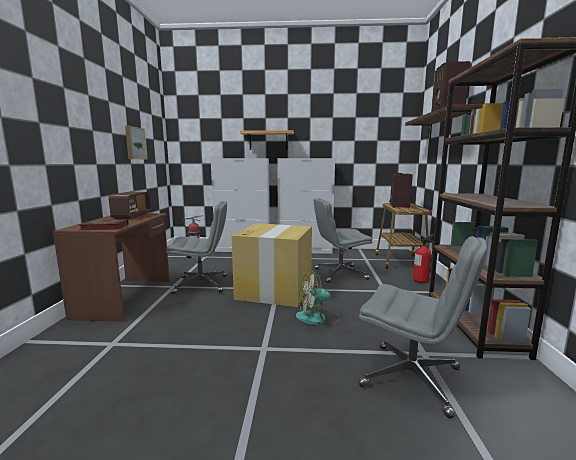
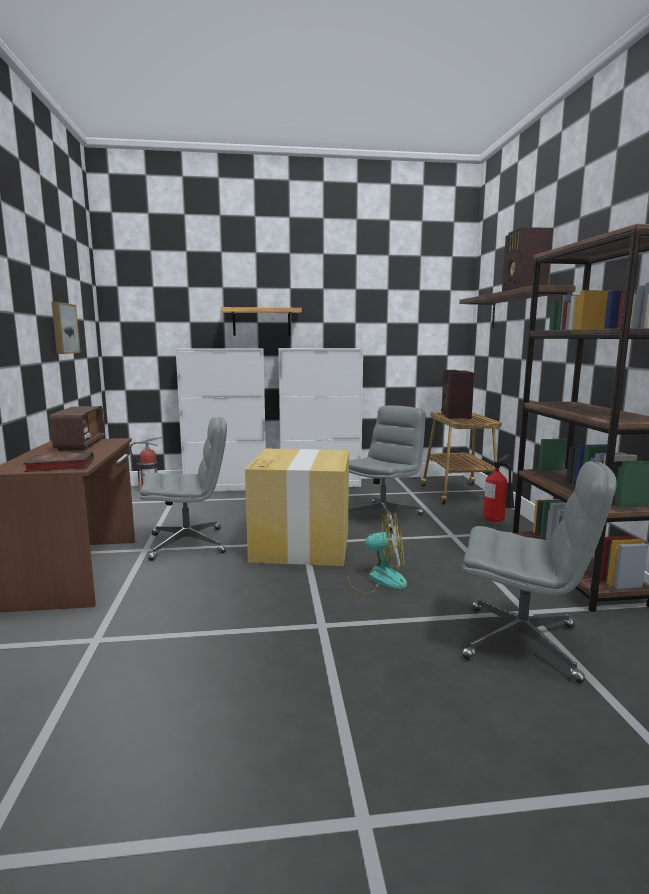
camera: 10 degrees left, 0 degrees up
(318, 318) = (377, 578): fan -> fan turned 150 degrees counterclockwise
(339, 274) = (383, 516): grey office chair -> grey office chair turned 150 degrees clockwise

